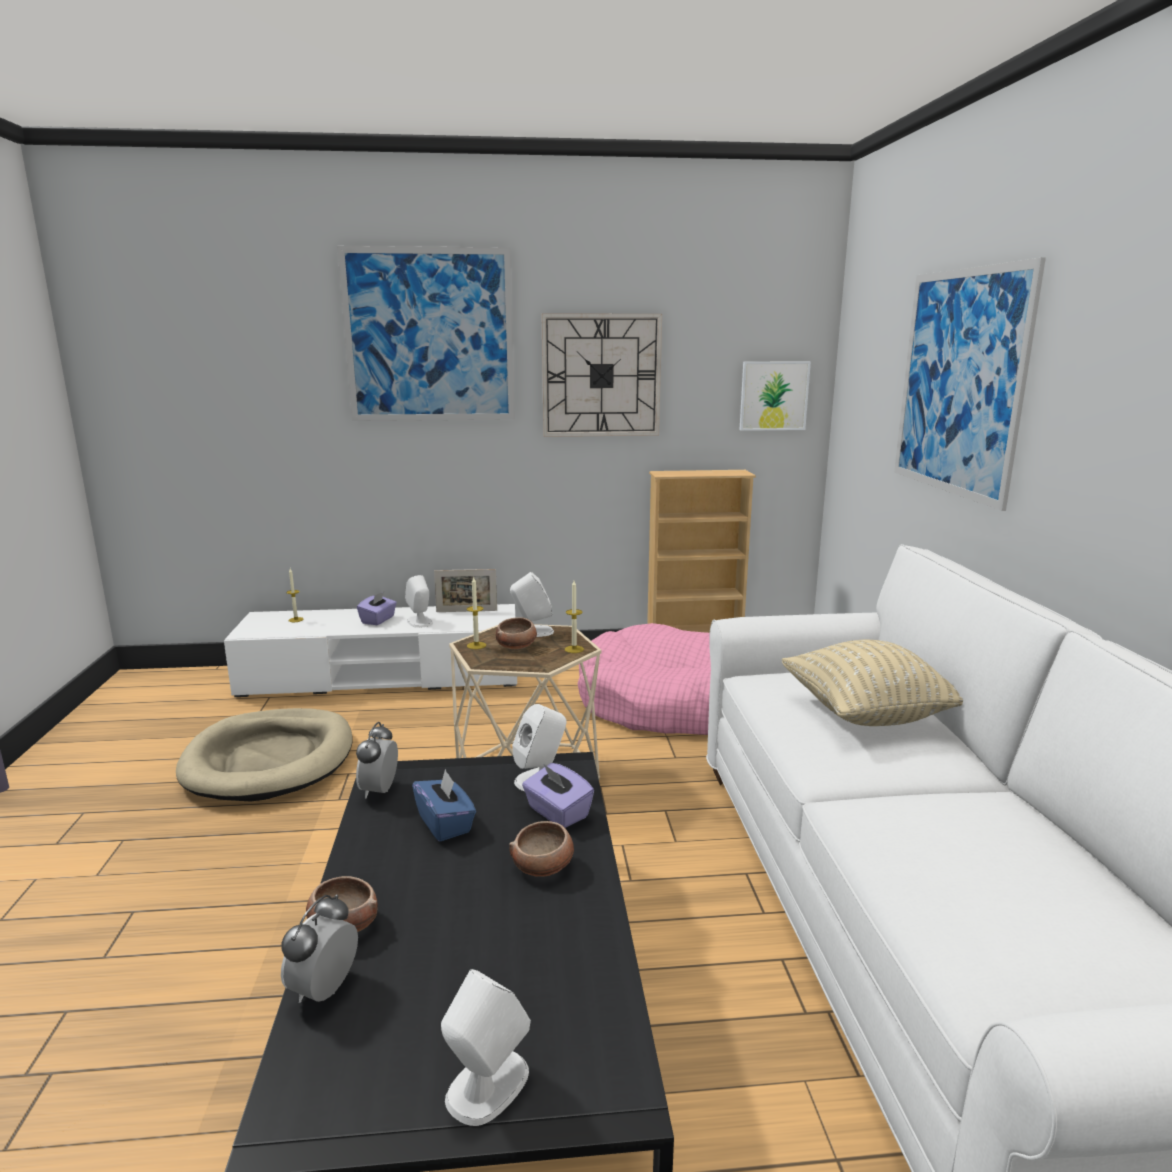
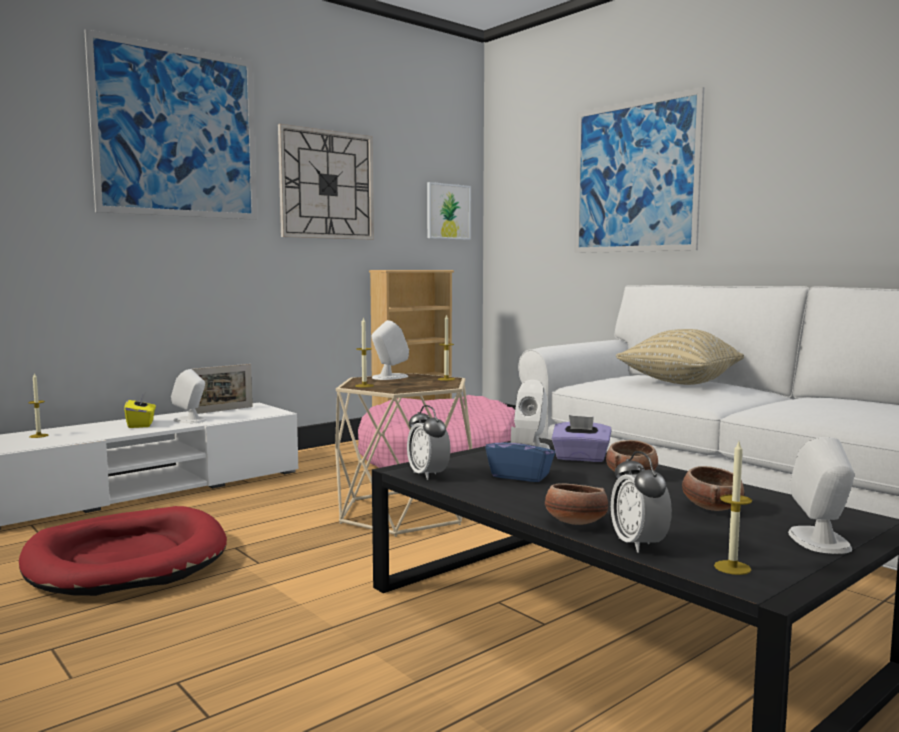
camera: 35 degrees left, 10 degrees down
(270, 760) = (127, 559): beige dog bed -> red dog bed
(321, 1076) = (732, 567): none -> candle
(378, 620) = (141, 424): purple tissue box -> yellow tissue box
(517, 646) = (398, 382): bowl -> bowl (711, 507)

